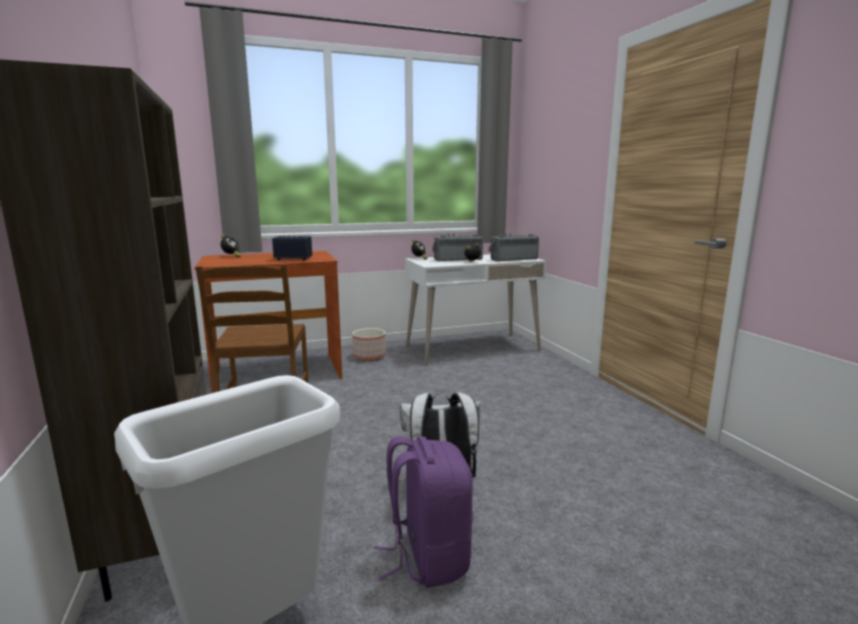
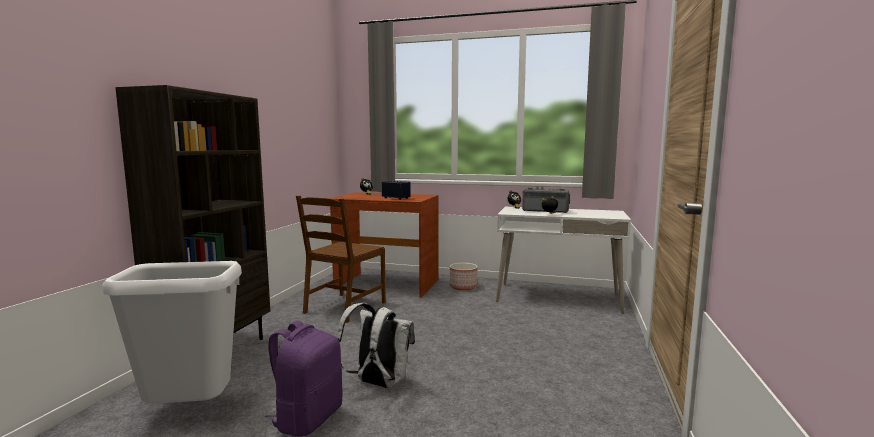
camera: 35 degrees right, 5 degrees down
(513, 259) = (598, 215): radio -> none

